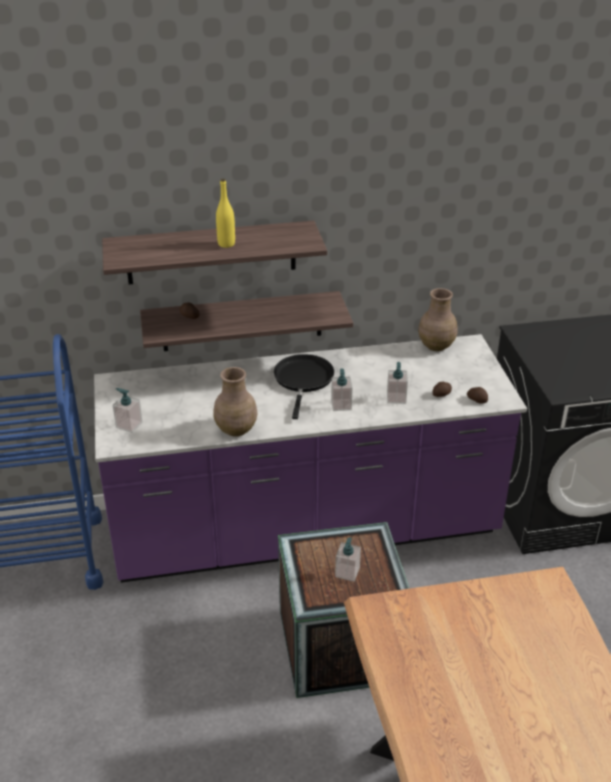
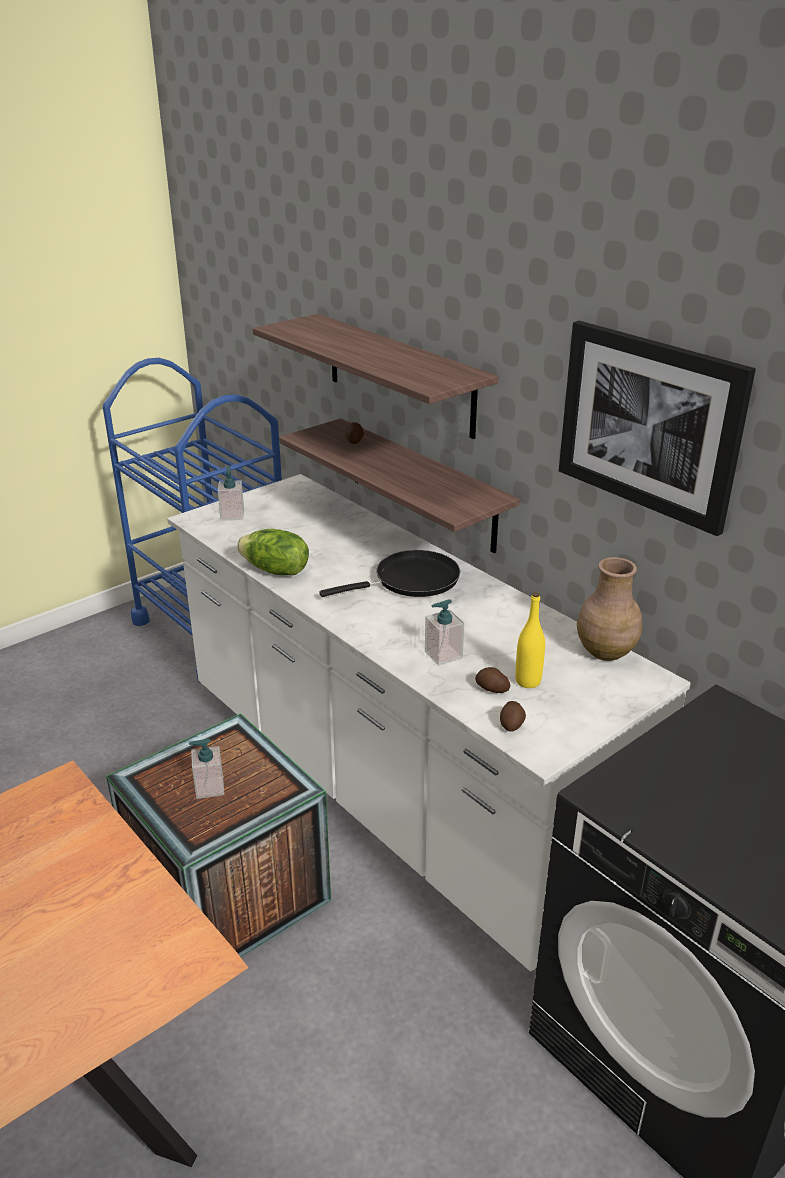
camera: 60 degrees right, 5 degrees down
(226, 244) = (373, 354): yellow bottle -> yellow bottle (528, 681)
(237, 429) = (275, 571): brown vase -> lettuce
(305, 530) = (392, 788): purple counter -> white counter
(341, 405) = (386, 620): soap dispenser -> none
(436, 208) = (649, 424): none -> picture

